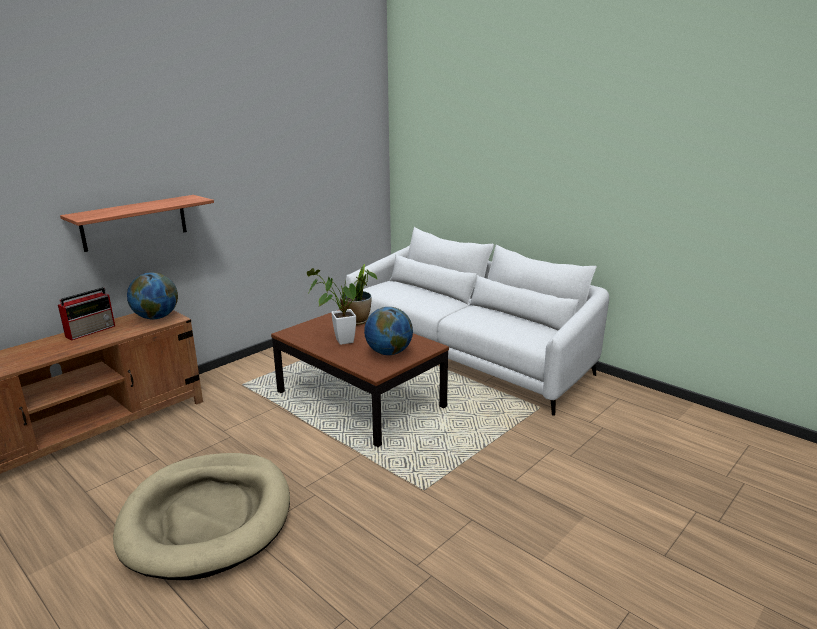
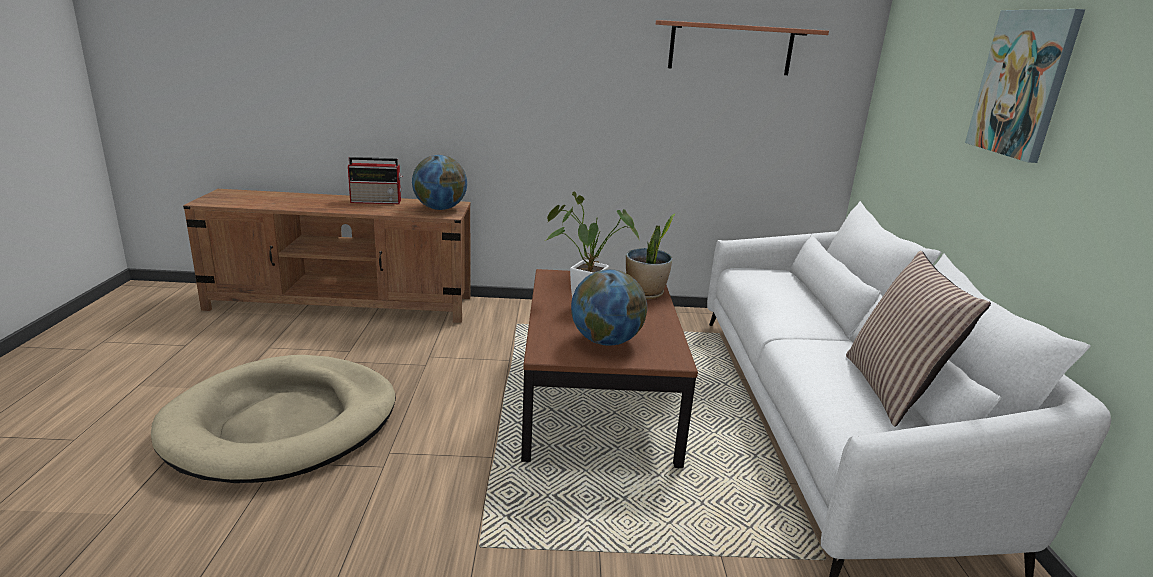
camera: 45 degrees right, 0 degrees up
(134, 222) = (455, 98): shelf -> shelf (730, 48)
(511, 153) = (1023, 84): none -> picture
(518, 318) = (892, 390): none -> pillow

